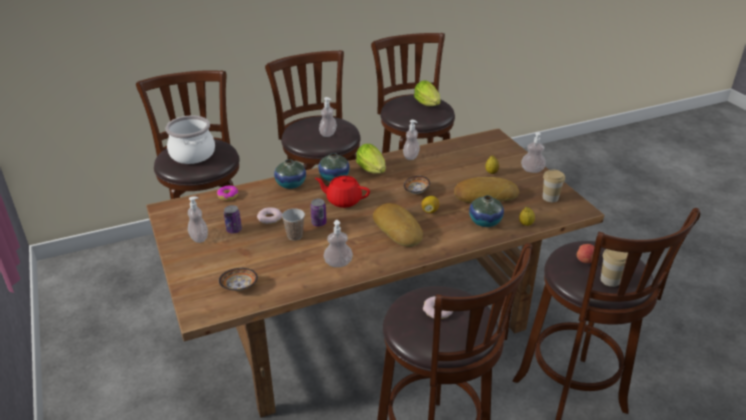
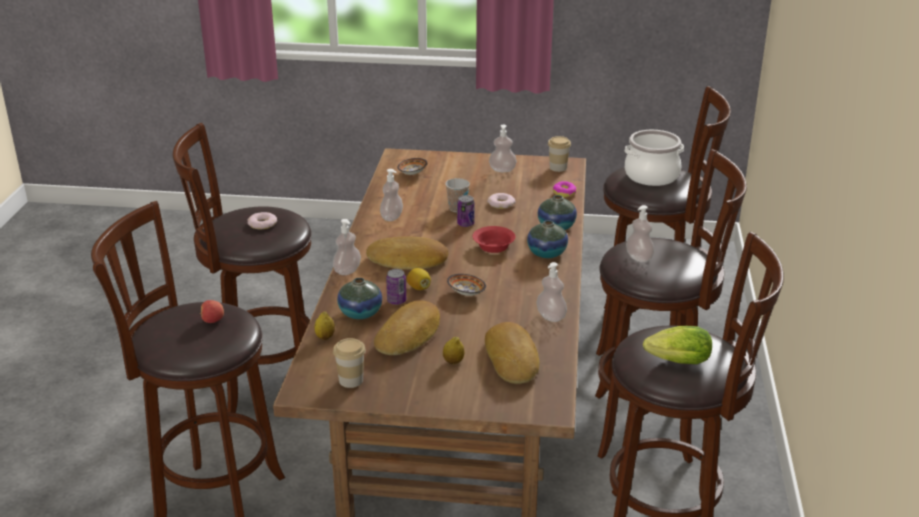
camera: 120 degrees right, 5 degrees down
(234, 230) = (498, 185): can -> can (396, 301)
(343, 200) = (493, 246): red teapot -> red bowl
(372, 171) = (538, 280): lettuce -> none
(465, 156) = (513, 359): none -> bread
(532, 170) = (425, 398): soap dispenser -> soap dispenser (347, 271)
(610, 280) = (171, 320): cup -> cup (558, 168)

